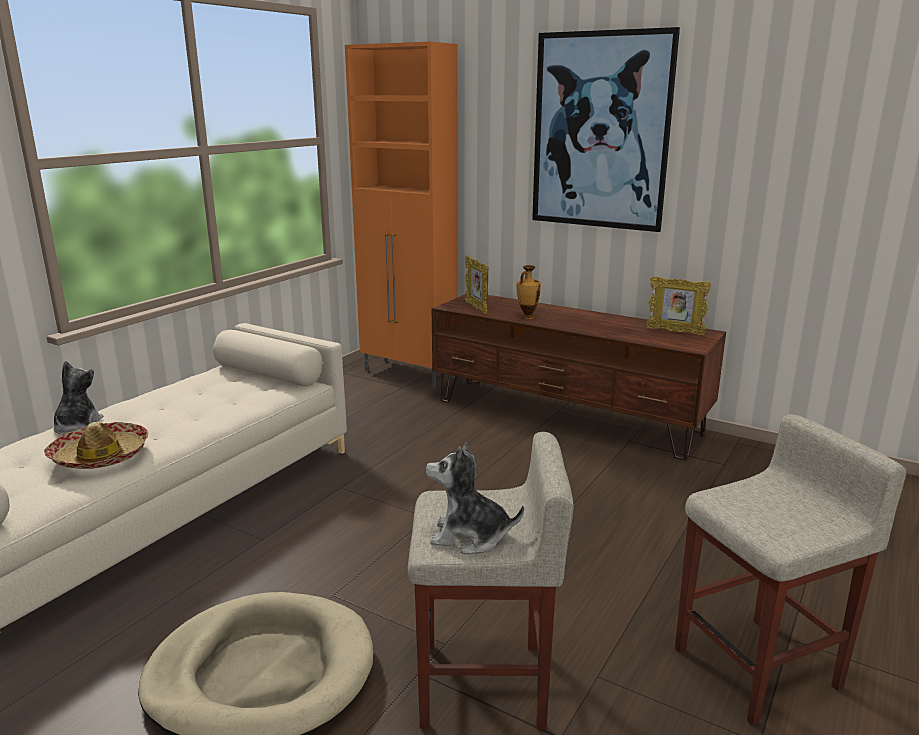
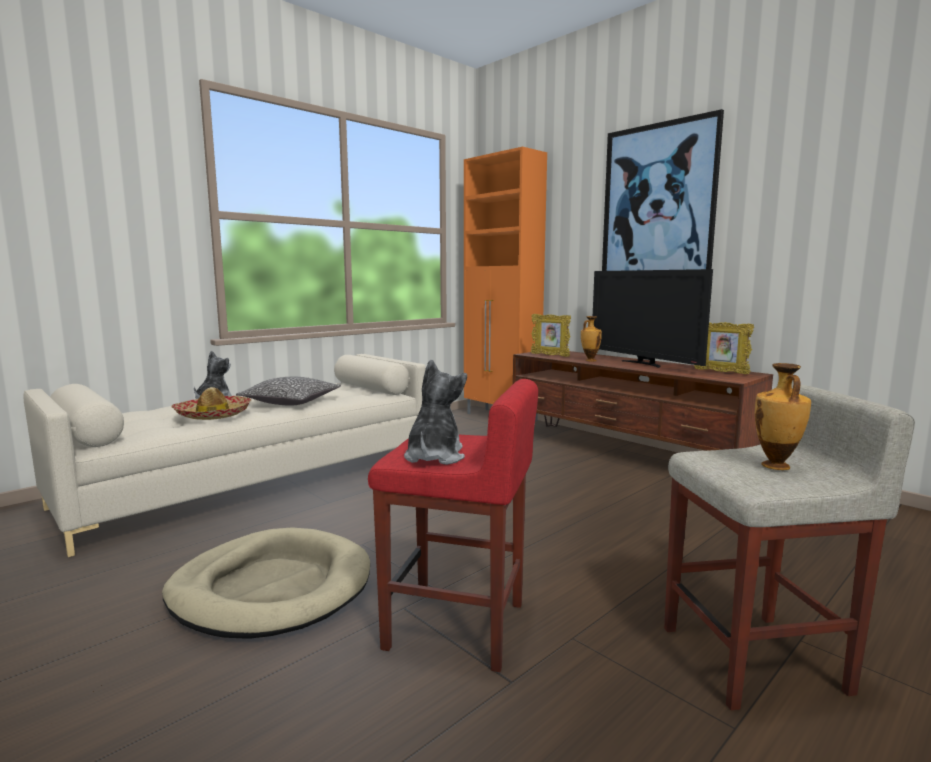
camera: 15 degrees right, 10 degrees down
(184, 415) = (291, 402): none -> pillow
(470, 537) = (434, 456): plush toy -> plush toy turned 75 degrees clockwise
(476, 308) = (550, 355): picture frame -> picture frame turned 45 degrees counterclockwise
(484, 684) = (458, 626): beige stool -> red stool
(589, 320) = (643, 364): none -> television
(787, 507) = (775, 466): none -> vase

